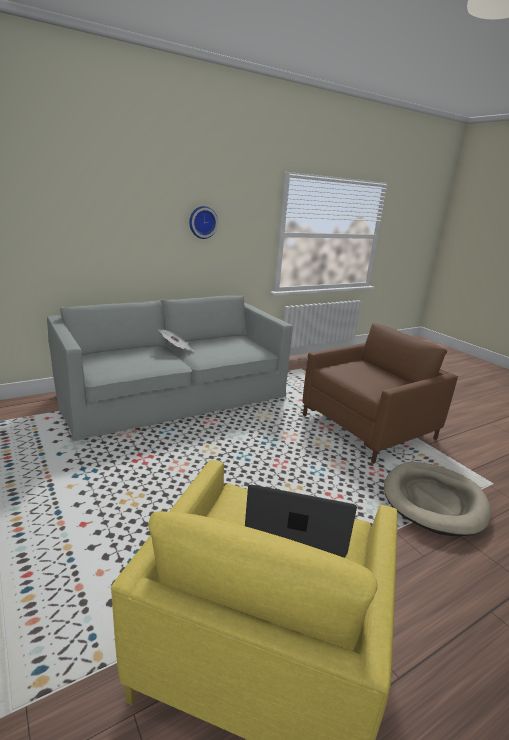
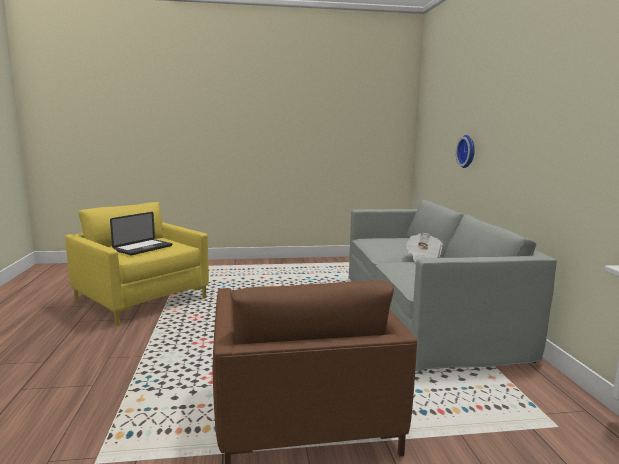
camera: 115 degrees right, 10 degrees down
(202, 222) = (535, 132): wall clock -> wall clock (468, 151)
(434, 501) = (138, 393): beige dog bed -> none

